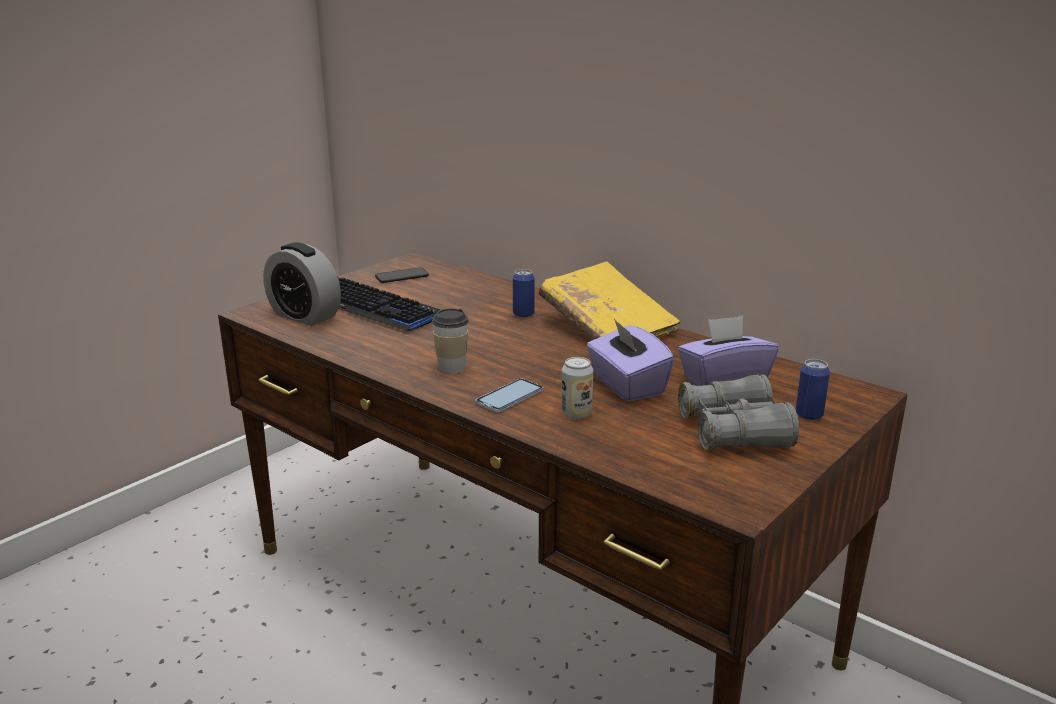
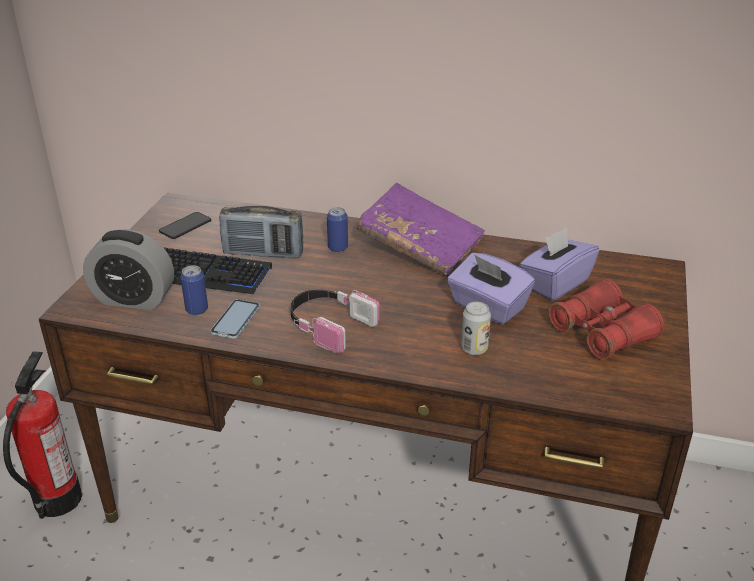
camera: 25 degrees left, 10 degrees up
(237, 523) = (57, 499): none -> fire extinguisher
(449, 306) = (263, 253): none -> radio
(451, 367) = (329, 326): cup -> headphones
(509, 397) = (406, 346): phone -> phone (235, 320)
(607, 327) = (420, 246): yellow book -> purple book
(734, 432) = (602, 333): grey binoculars -> red binoculars
(809, 415) = (639, 301): can -> can (197, 310)

